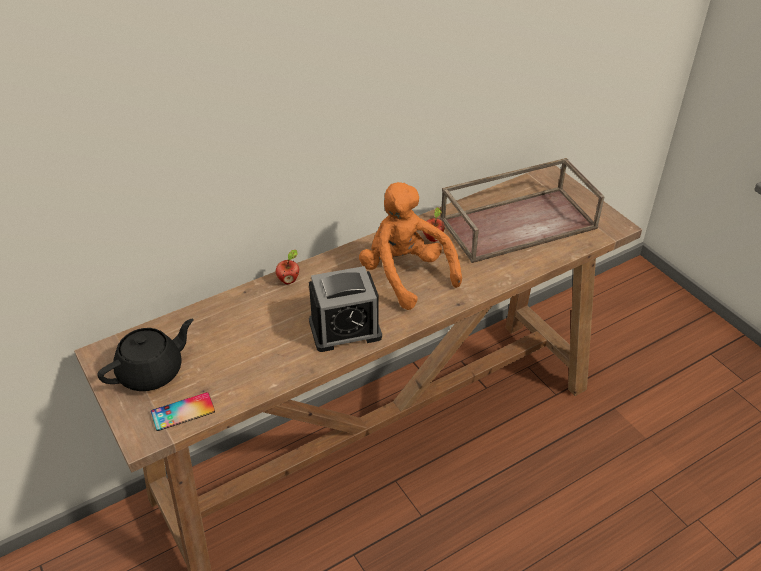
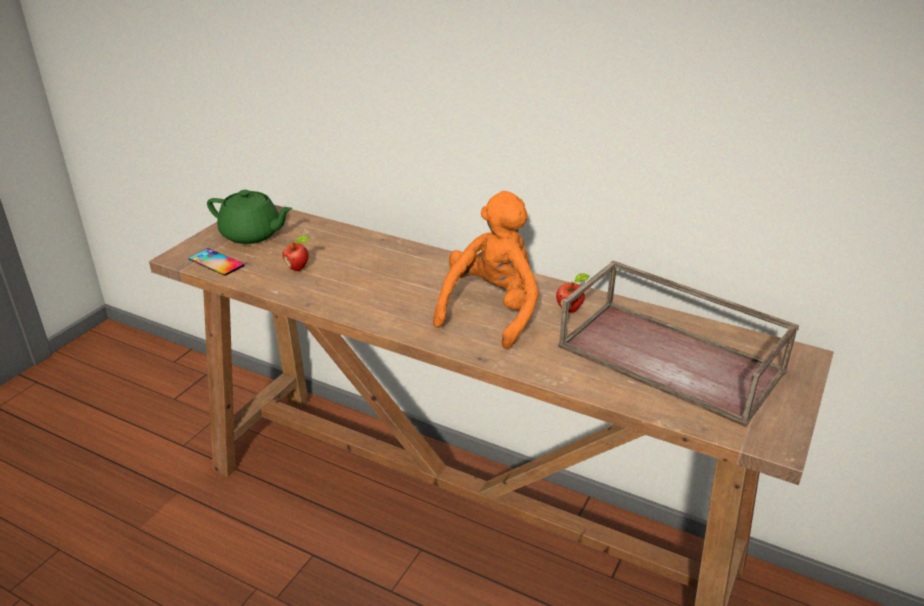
camera: 60 degrees right, 10 degrees down
(152, 372) = (252, 235): black teapot -> green teapot
(289, 280) = (418, 253): apple -> apple (298, 268)
(345, 329) = (377, 303): alarm clock -> none

